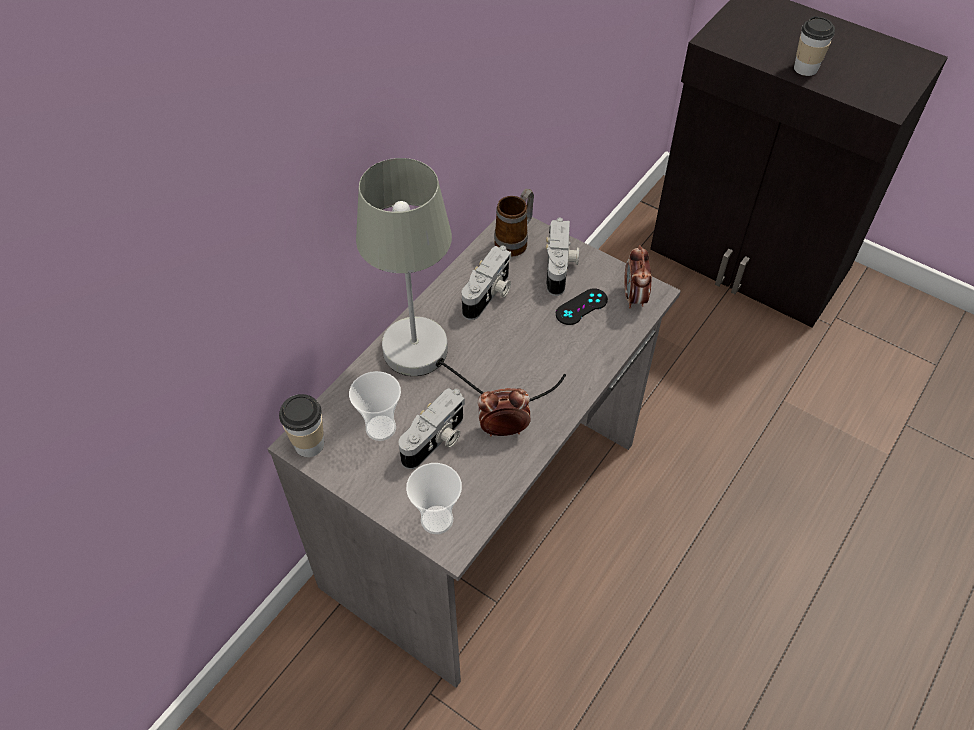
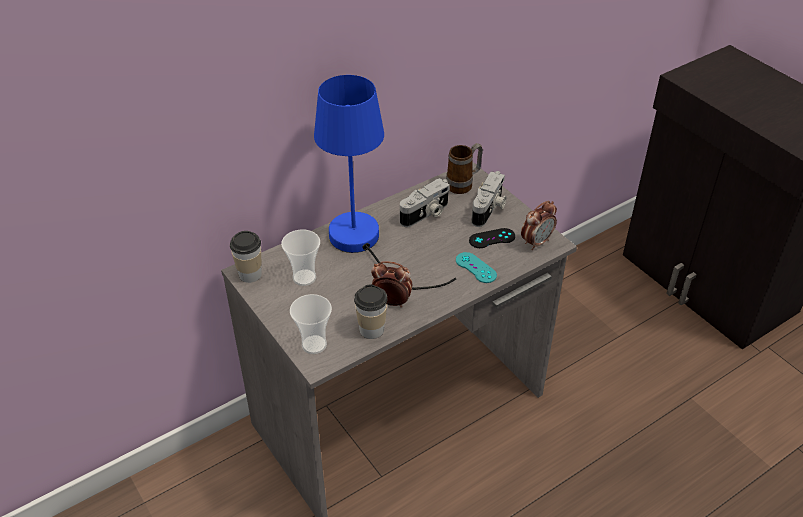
camera: 20 degrees right, 10 degrees down
(434, 358) = (365, 244): grey table lamp -> blue table lamp
(436, 441) = (339, 296): camera -> none
(581, 352) = (476, 268): none -> turquoise game controller
(634, 298) = (536, 242): alarm clock -> alarm clock turned 150 degrees counterclockwise
(805, 68) = (749, 111): cup -> cup (371, 330)

